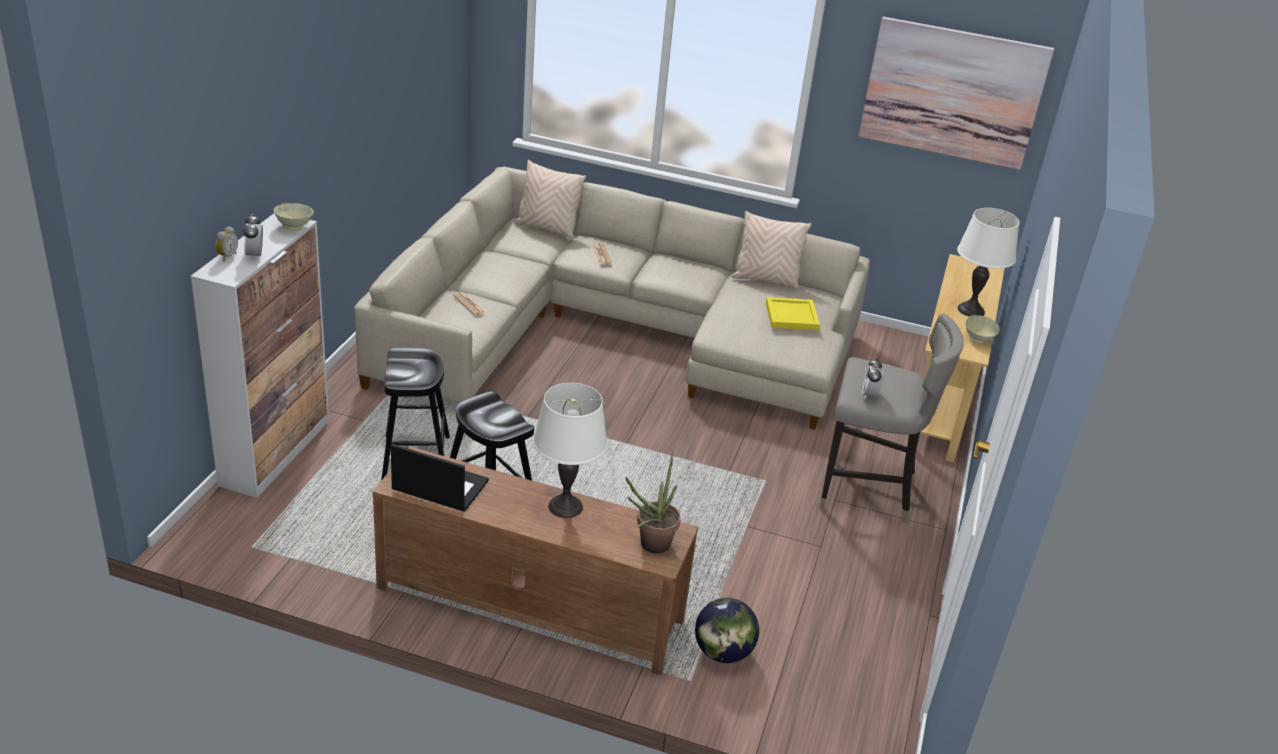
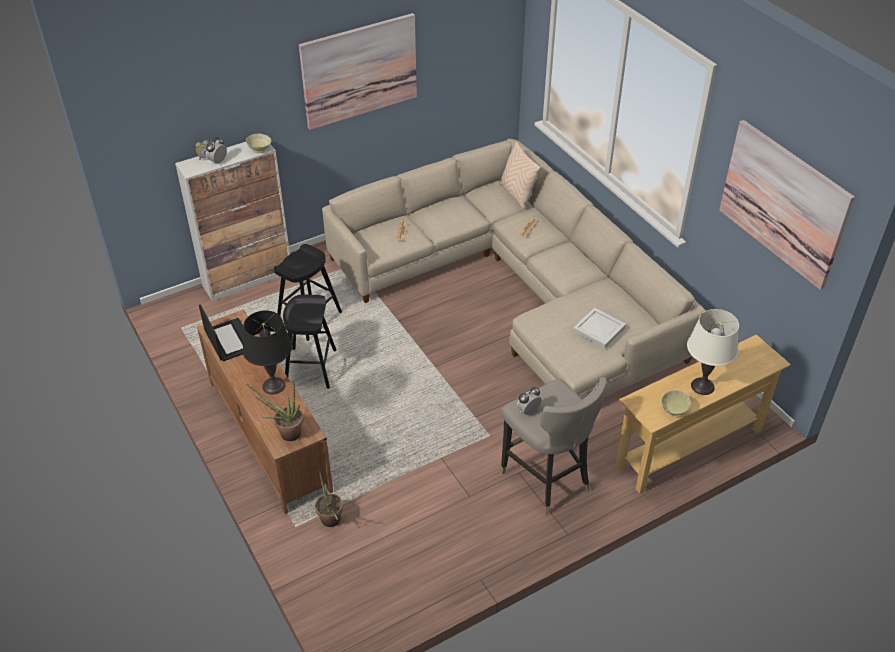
camera: 45 degrees right, 10 degrees up
(354, 95) = (359, 71): none -> picture
(565, 506) = (274, 386): white table lamp -> black table lamp
(722, 653) = (331, 523): globe -> potted plant
(766, 279) = (621, 294): beige pillow -> none
(790, 316) = (599, 329): yellow tray -> white tray

